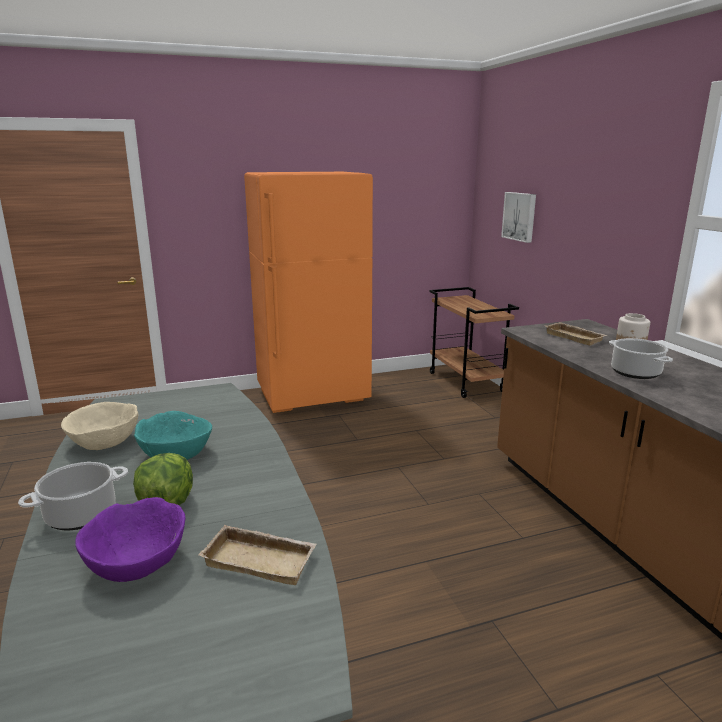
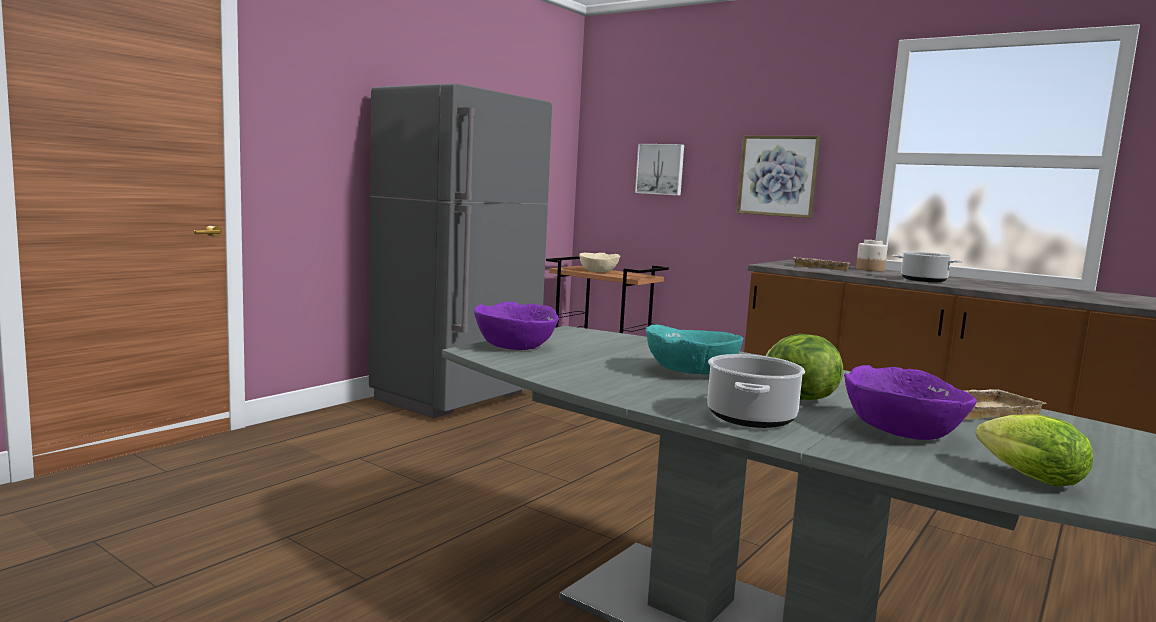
camera: 35 degrees left, 10 degrees down
(73, 645) = (1024, 476): none -> lettuce
(104, 442) = (585, 374): beige bowl -> beige bowl (598, 271)
(141, 402) = (516, 345): none -> purple bowl
(313, 397) = (457, 398): orange fridge -> grey fridge
(598, 231) = (777, 176): none -> picture

